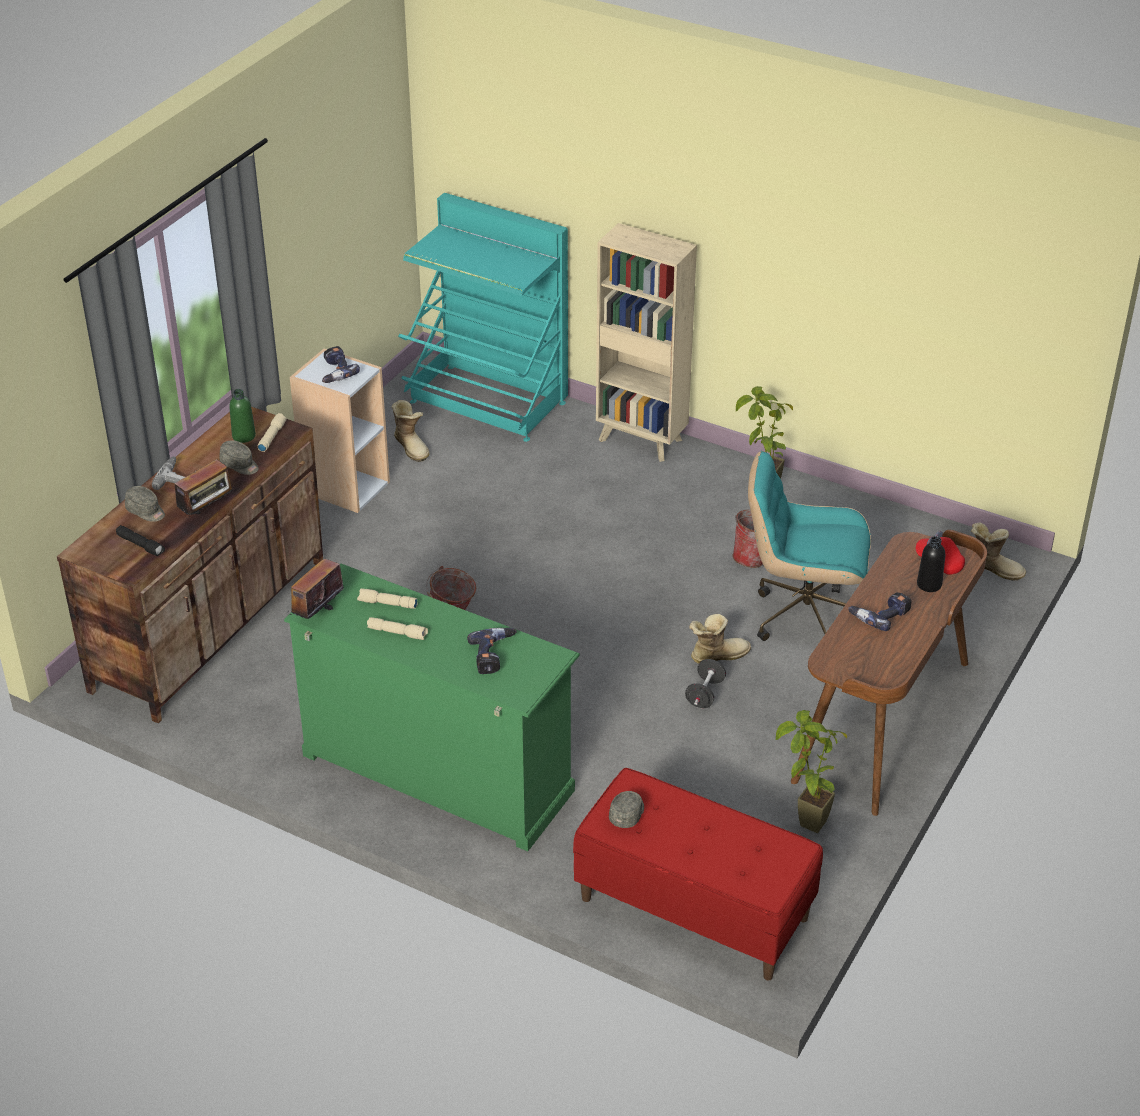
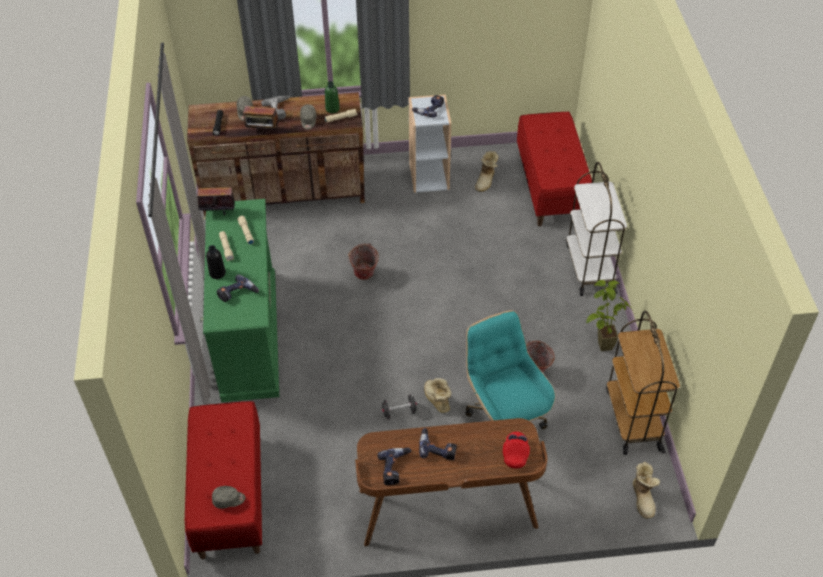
camera: 55 degrees right, 10 degrees up
(484, 405) = (551, 187): turquoise shoe rack -> red bench
(627, 814) = (217, 421): grey cap -> grey cap (229, 500)
(641, 441) = (589, 267): beige bookcase -> white cart
(717, 655) = (436, 400): boot -> boot turned 150 degrees counterclockwise
(805, 829) = (327, 516): potted plant -> none
(880, 660) = (395, 468): none -> power drill
(885, 521) = (633, 418): none -> brown cart
(929, 584) = (489, 458): black bottle -> black bottle (217, 273)

